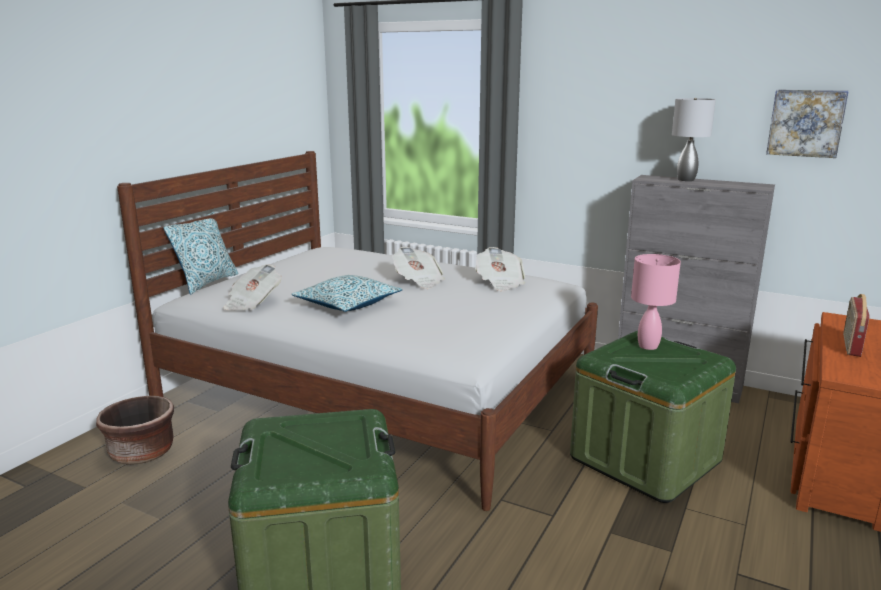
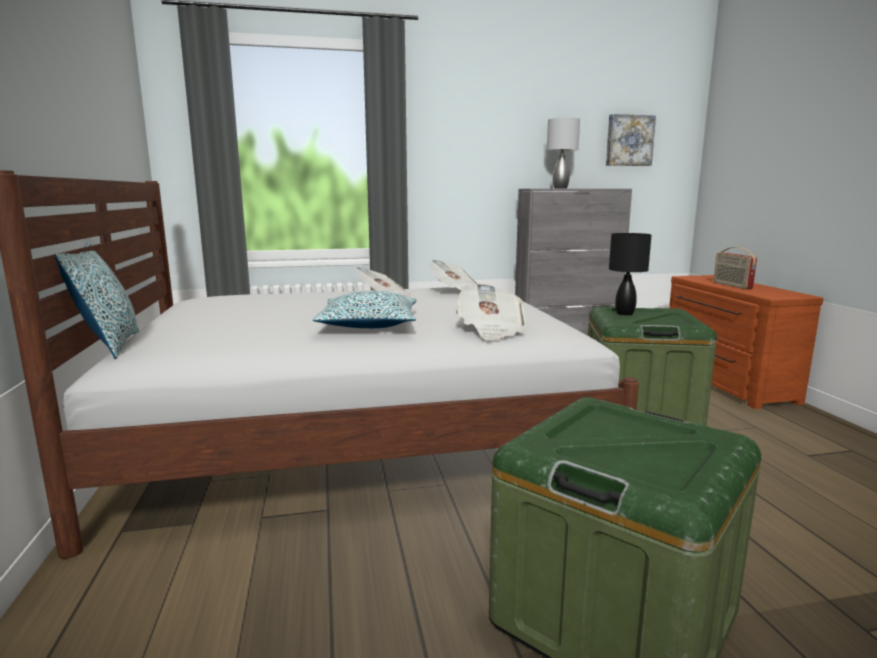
camera: 40 degrees left, 5 degrees down
(142, 452) = (150, 622): brown planter -> none
(252, 303) = (245, 346): newspaper -> newspaper (490, 331)
(647, 346) = (624, 313): pink table lamp -> black table lamp

